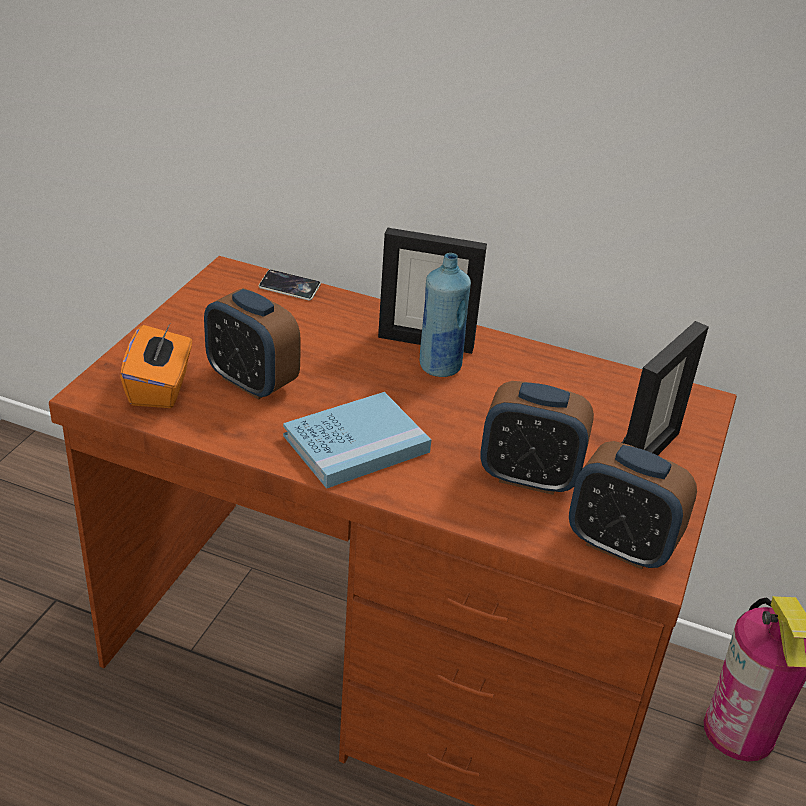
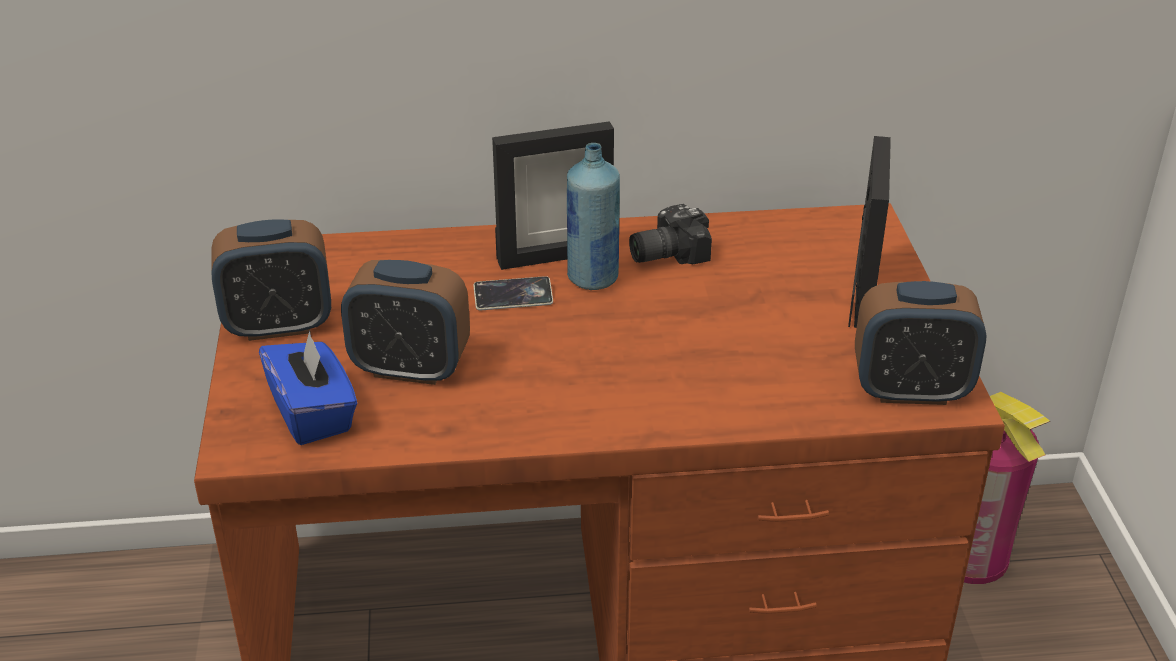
camera: 25 degrees left, 0 degrees up
(160, 388) = (313, 414): orange tissue box -> blue tissue box
(289, 288) = (354, 249): phone -> phone (513, 298)
(356, 444) = (580, 391): blue book -> none
(512, 368) = (665, 253): none -> camera
(529, 477) = (775, 358): alarm clock -> alarm clock (279, 325)

